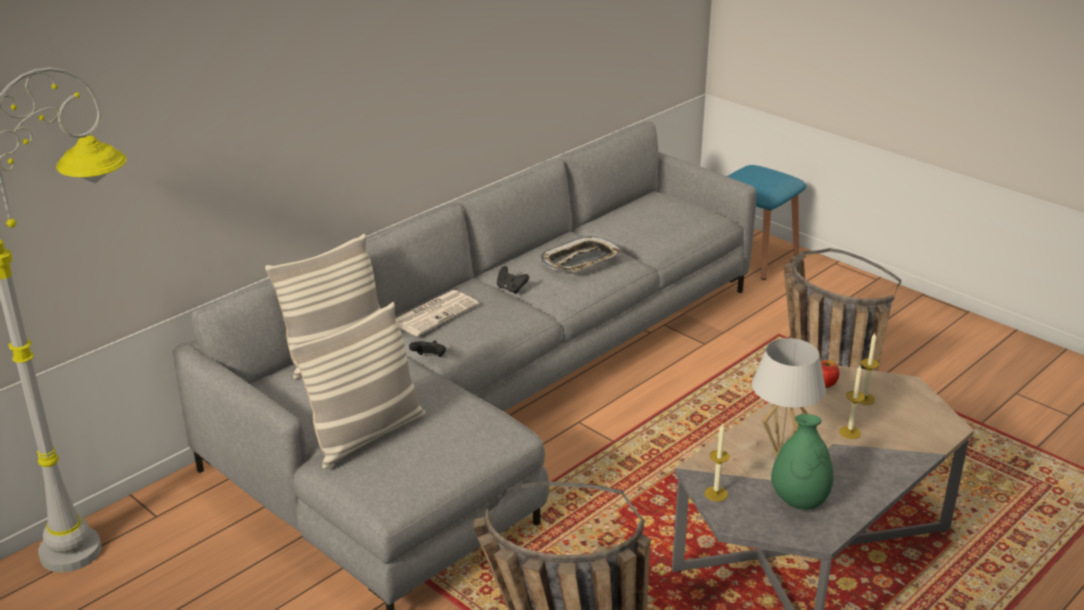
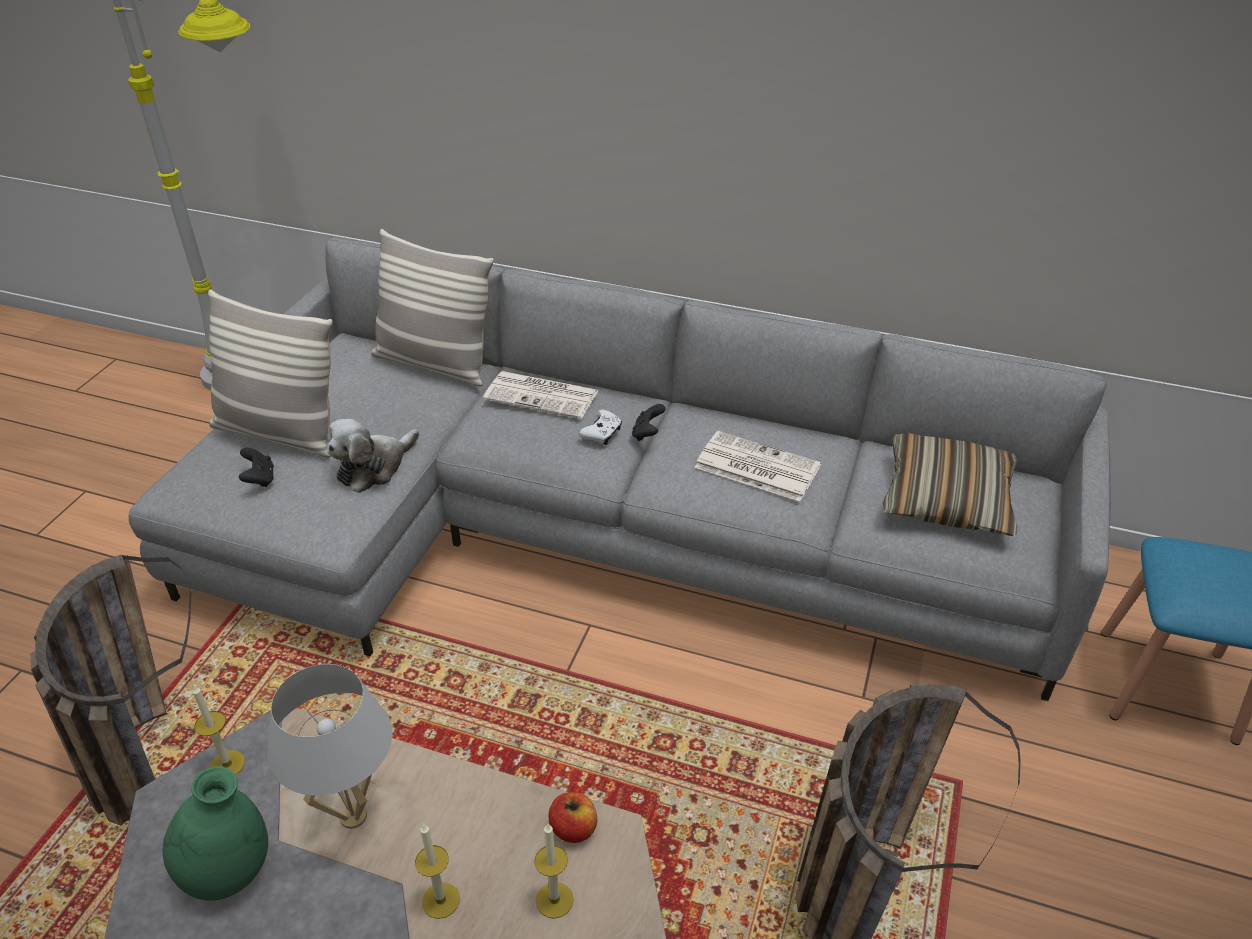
camera: 65 degrees right, 10 degrees up
(429, 358) = (453, 425): black game controller -> black game controller (260, 479)
(449, 401) = (374, 467): none -> plush toy
(499, 302) = (602, 433): none -> white game controller
(581, 261) = (755, 467): tray -> newspaper
(654, 218) = (947, 498): none -> pillow

